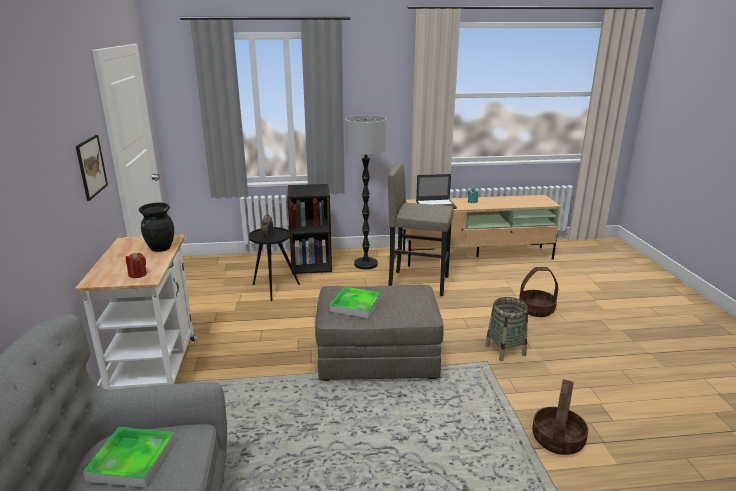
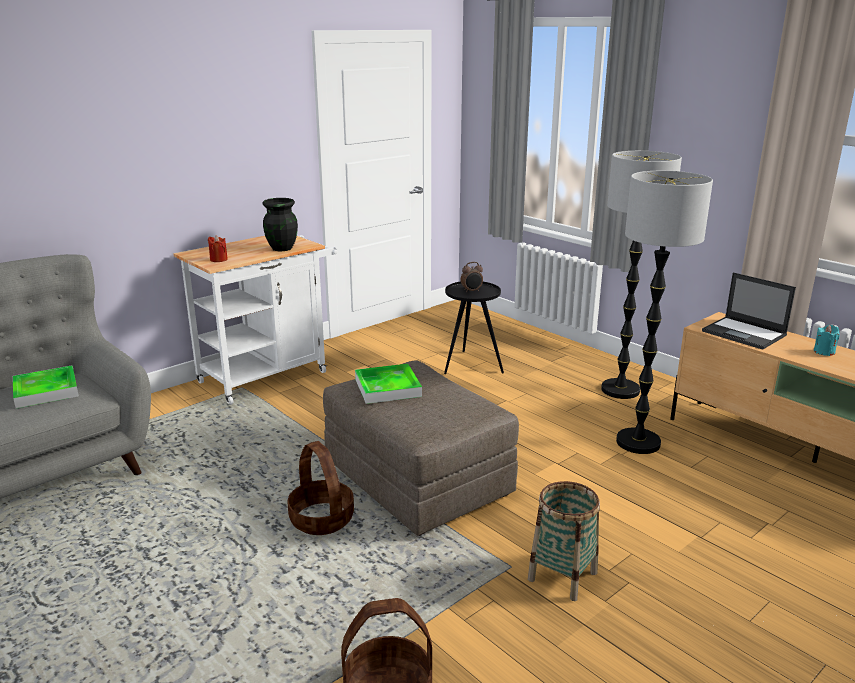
camera: 55 degrees right, 0 degrees up
(91, 166) = (259, 149): picture -> none
(311, 264) = (558, 361): black bookcase -> none
(418, 283) = (638, 442): grey stool -> floor lamp
(536, 309) = (737, 573): basket -> basket (322, 519)

